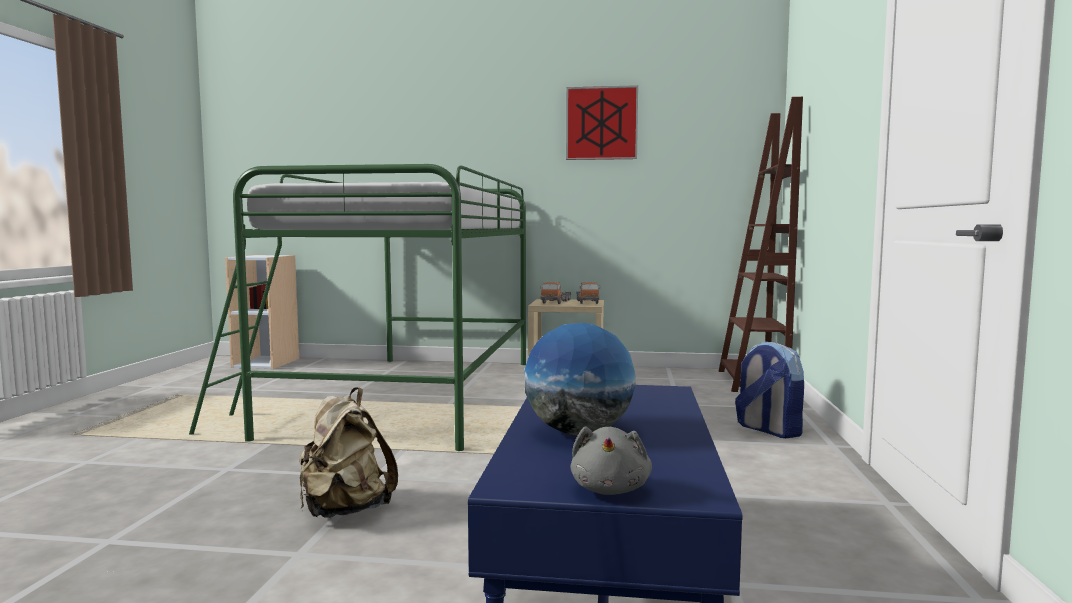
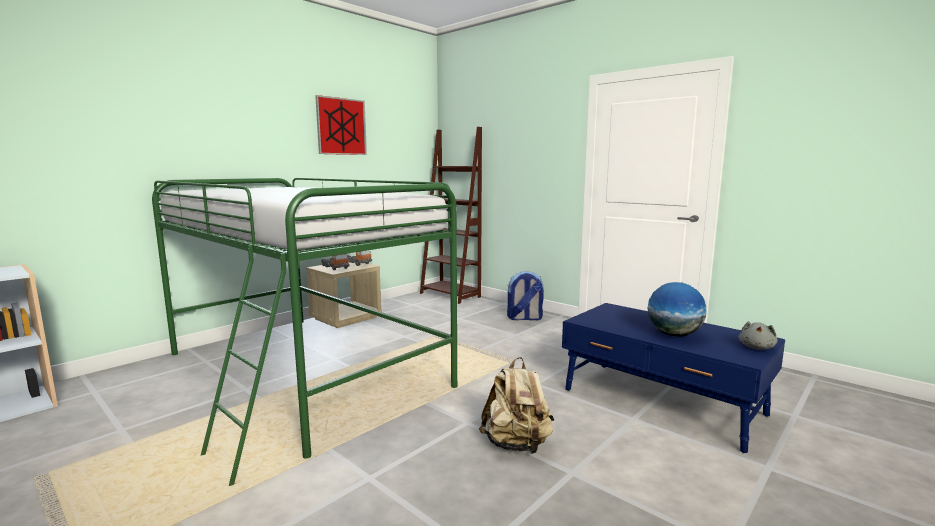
camera: 55 degrees left, 5 degrees up
(610, 489) = (756, 347): grey plush toy -> grey plush toy turned 75 degrees clockwise

